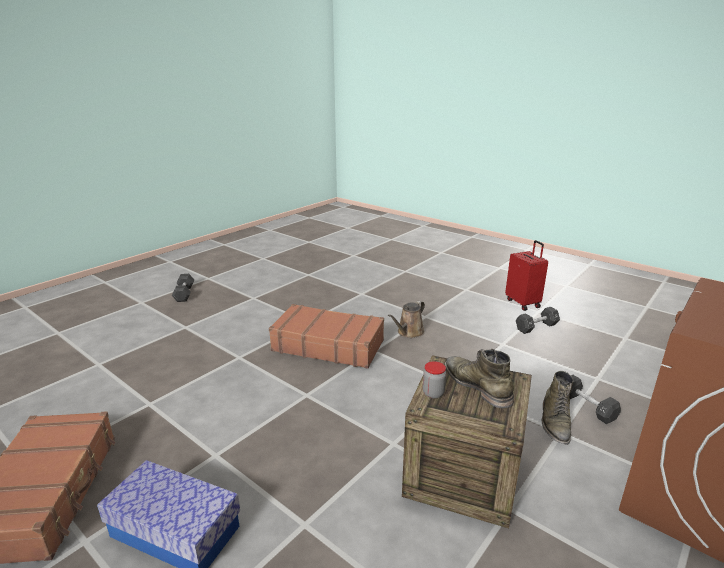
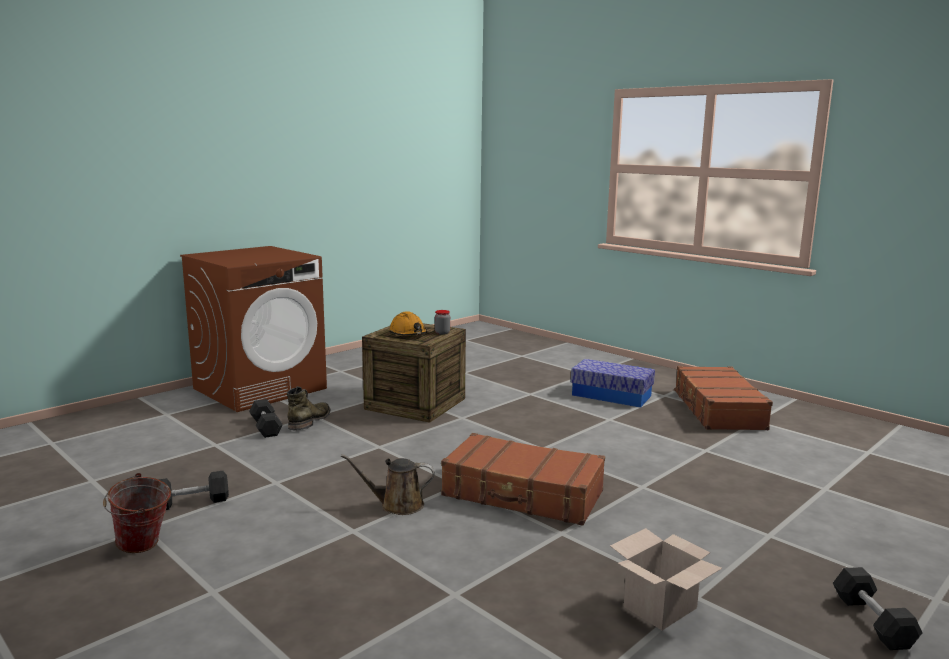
camera: 175 degrees left, 10 degrees down
(272, 293) = (660, 608): none -> cardboard box
(409, 332) = (397, 505): brown watering can -> brown watering can turned 135 degrees counterclockwise
(477, 385) = (408, 334): green boot -> orange hard hat
(523, 303) = (142, 548): red suitcase -> bucket

